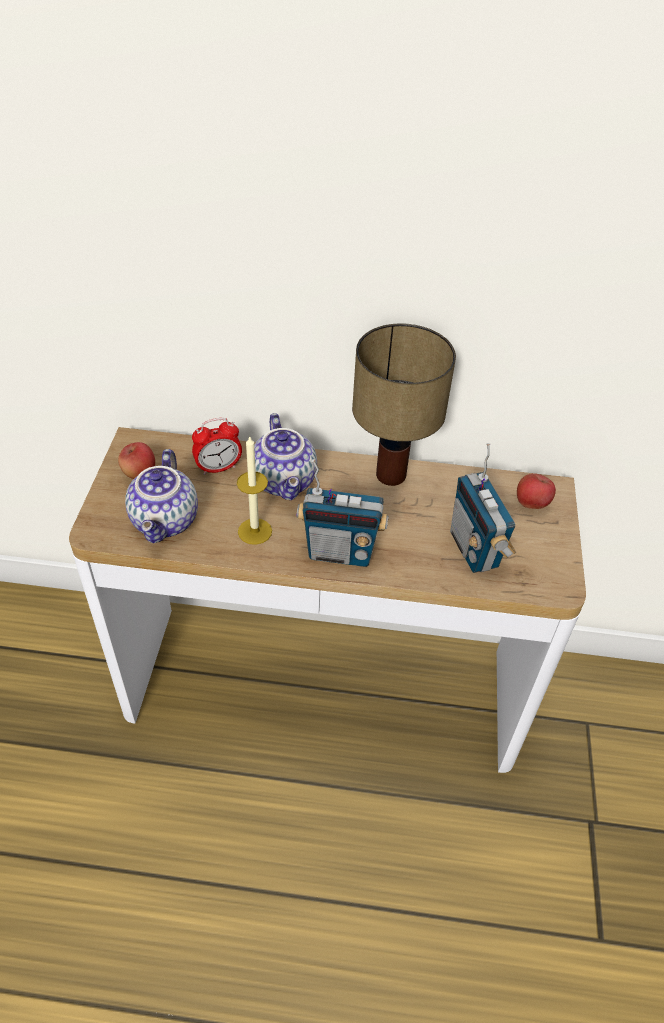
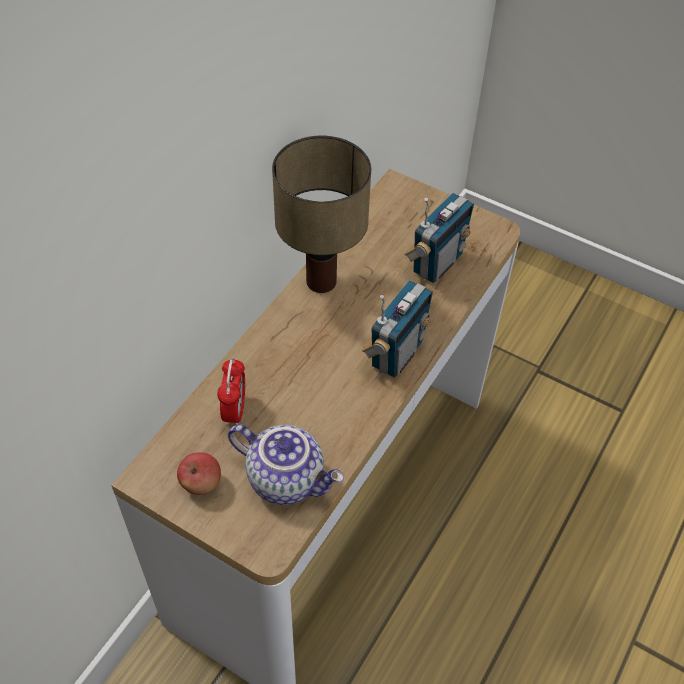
camera: 65 degrees left, 5 degrees up
(255, 531) = (338, 408): candle -> none
(285, 481) = (285, 362): teapot -> none
(475, 549) = (436, 263): radio -> radio turned 60 degrees counterclockwise
(531, 503) = (404, 206): apple -> none

